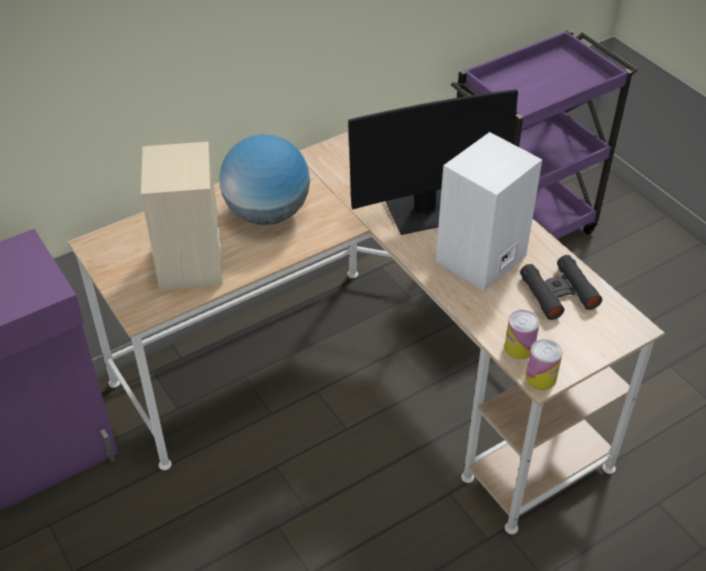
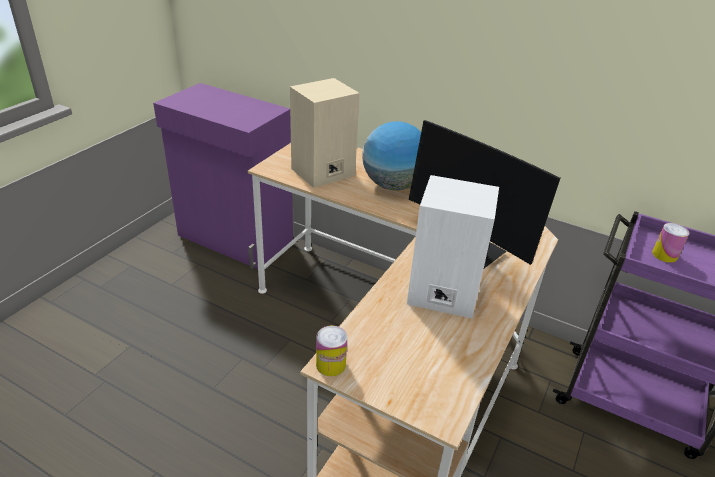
camera: 60 degrees right, 10 degrees down
(519, 348) = (356, 342): can -> can (664, 255)
(558, 292) = (444, 351): black binoculars -> none

